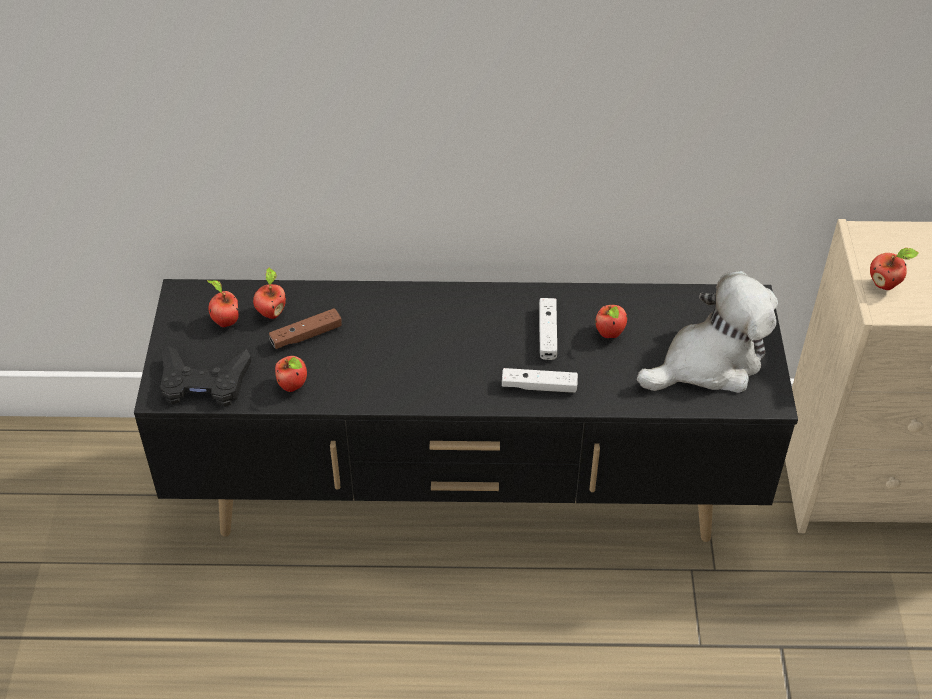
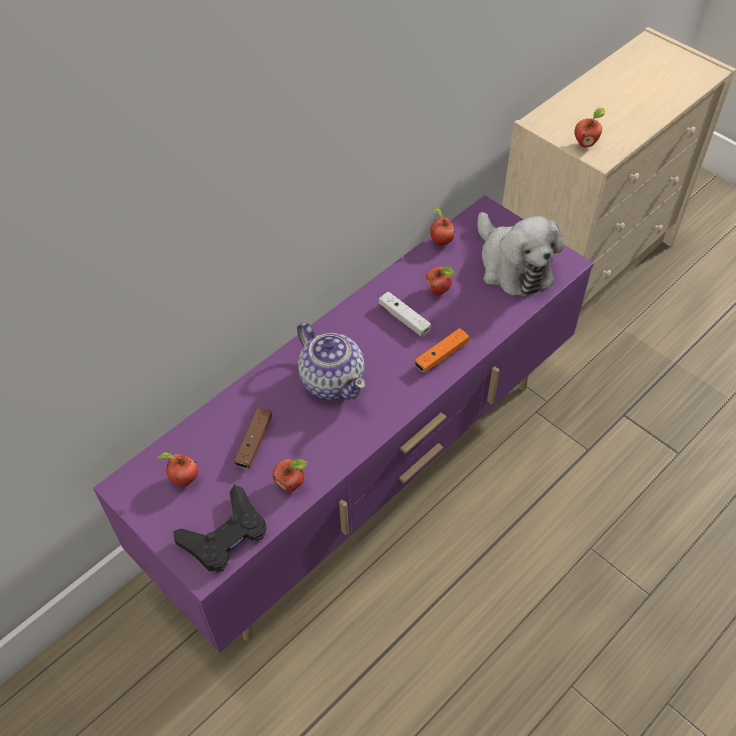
camera: 45 degrees left, 5 degrees up
(271, 312) = (208, 447): apple -> apple (440, 242)
(424, 336) = (332, 380): none -> teapot
(467, 495) = (369, 475): black tv stand -> purple tv stand
(539, 386) = (441, 355): white game controller -> orange game controller
(709, 363) = (512, 265): plush toy -> plush toy turned 135 degrees clockwise

